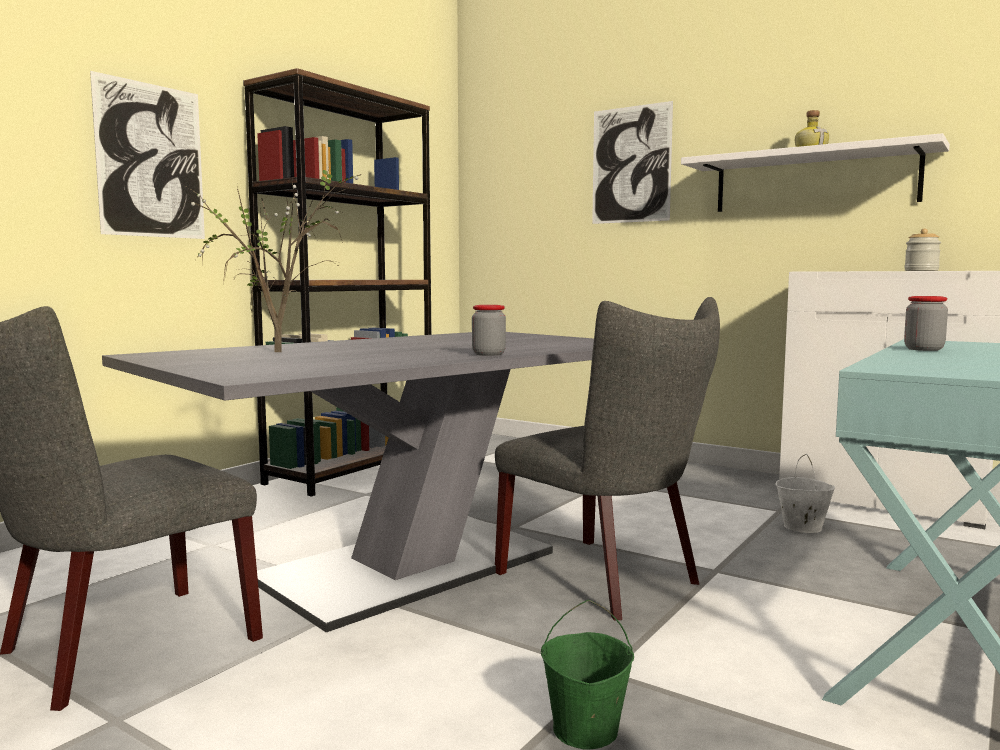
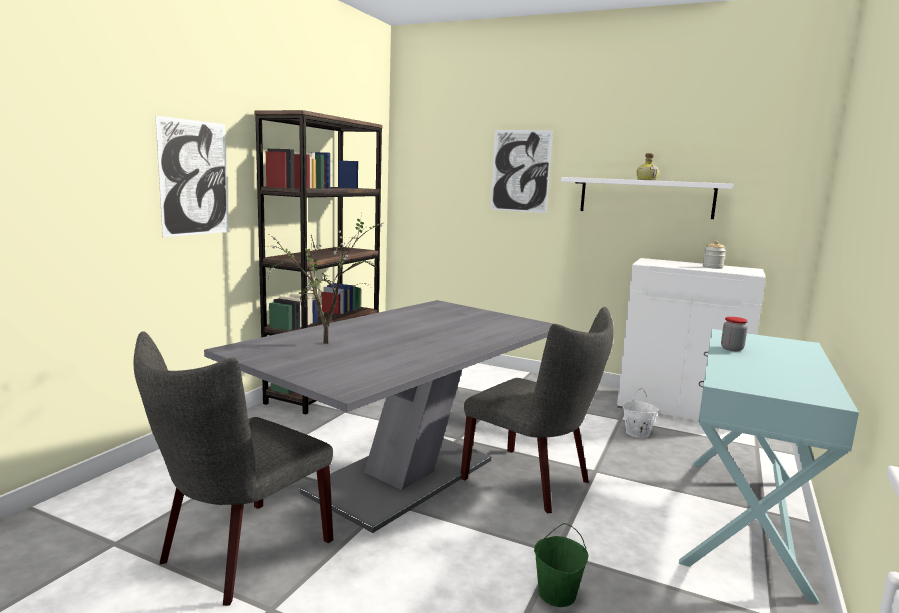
camera: 10 degrees left, 5 degrees up
(488, 354) = (470, 347): jar -> none

